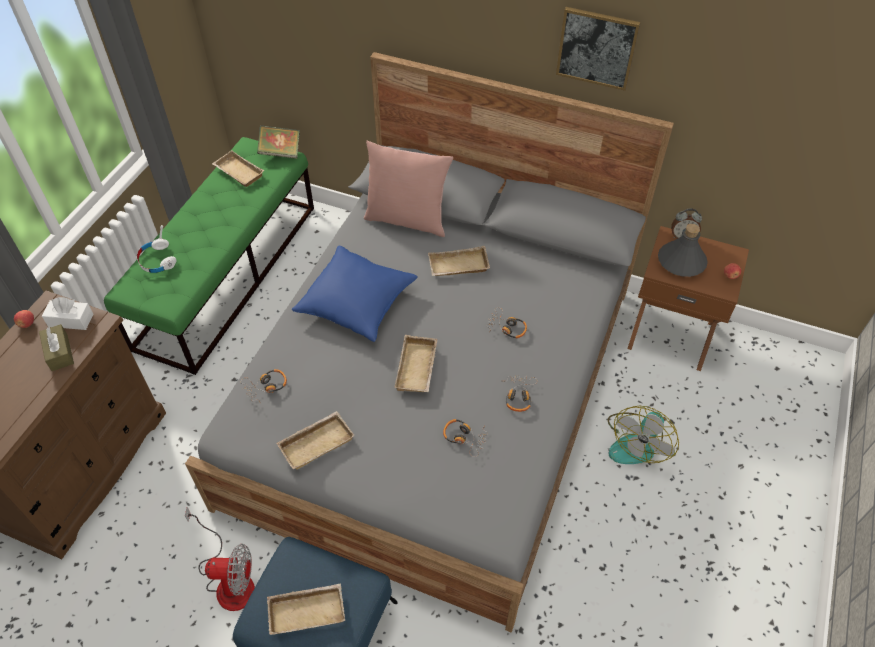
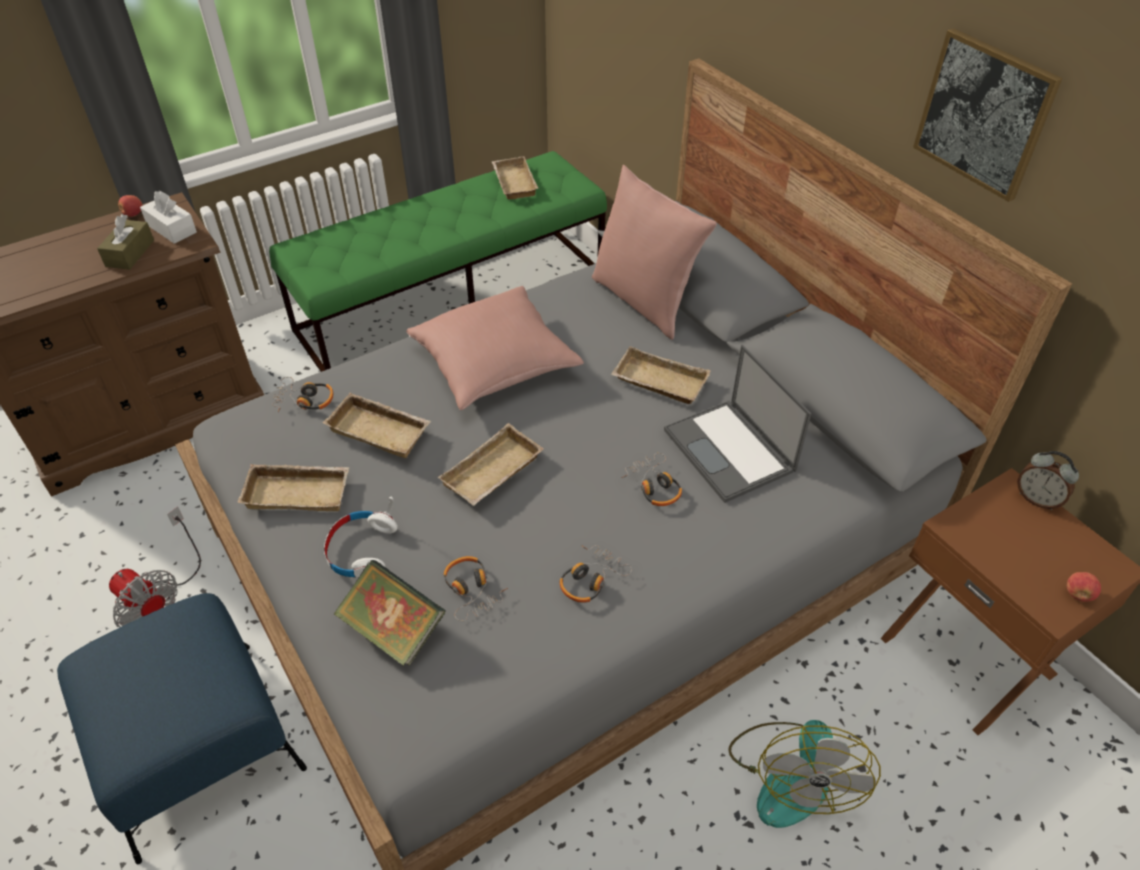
camera: 35 degrees right, 5 degrees down
(157, 261) = (350, 233): white headphones -> white headphones (361, 550)
(280, 152) = (578, 180): book -> book (394, 629)
(308, 609) = (142, 688): beige tray -> beige tray (381, 429)
(357, 303) = (495, 363): blue pillow -> pink pillow
(527, 287) = (730, 451): none -> laptop
(637, 442) = (791, 775): fan -> fan turned 60 degrees counterclockwise
(681, 261) = (1004, 532): grey bottle -> none

